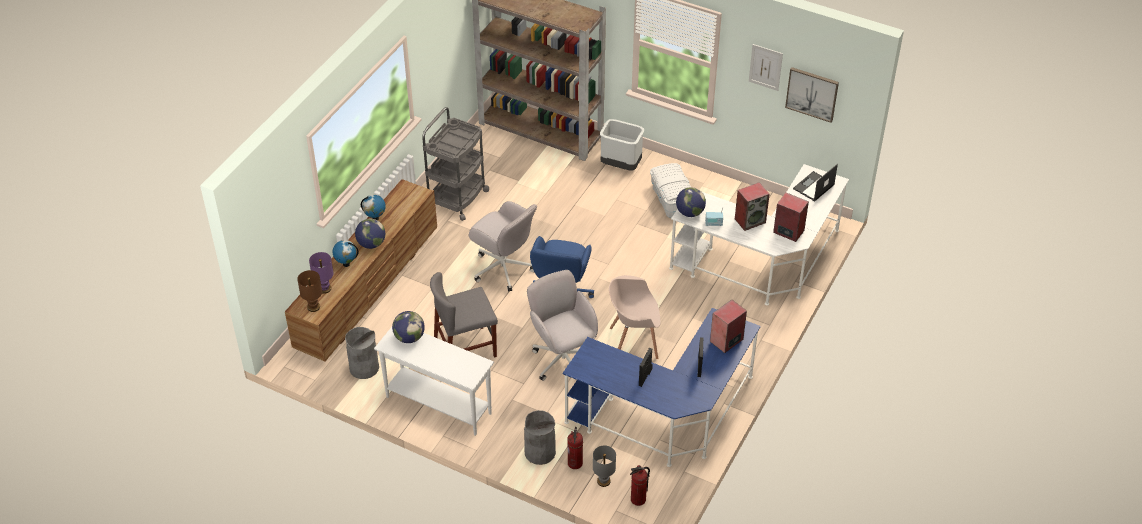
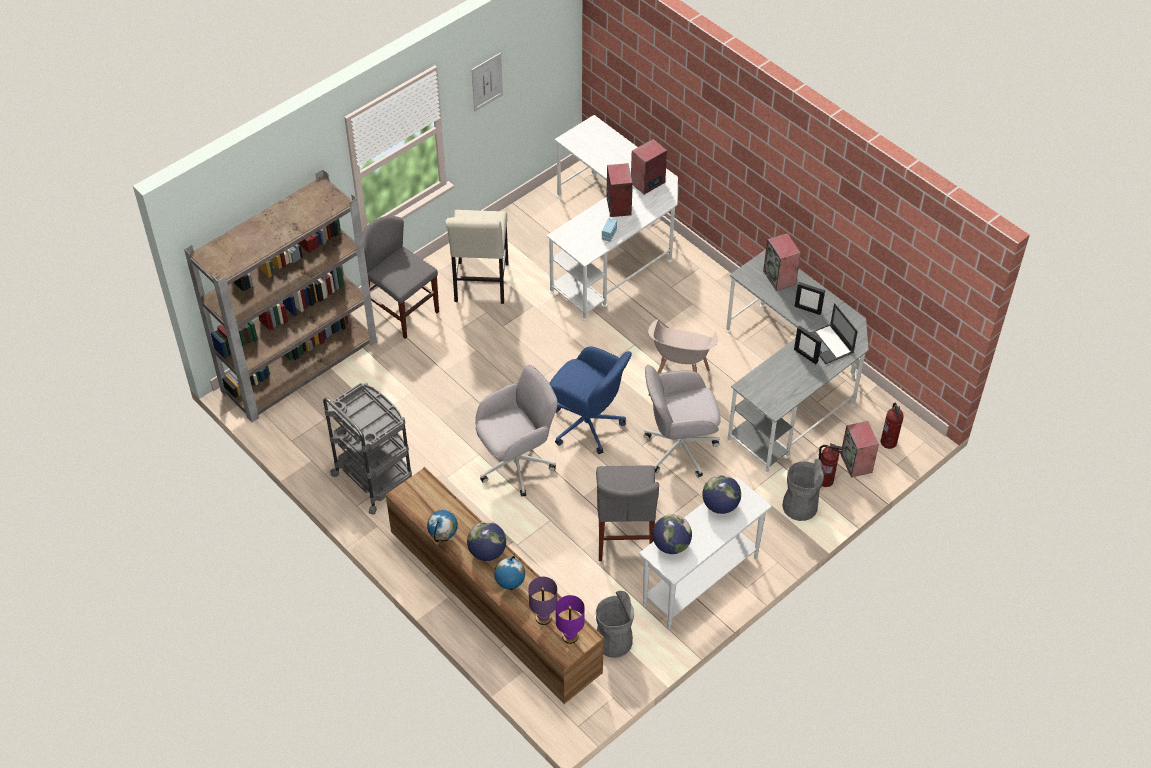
camera: 70 degrees left, 5 degrees up
(313, 307) = (570, 636): brown table lamp -> purple table lamp
(603, 481) = (857, 463): grey table lamp -> speaker
(621, 165) = (402, 311): grey trash can -> grey chair
(667, 416) = (789, 386): blue desk -> grey desk
(671, 199) = (480, 286): white storage box -> beige stool
(690, 212) = (584, 248): globe -> globe (720, 505)
(812, 94) = (532, 68): picture -> none
(813, 187) = (592, 143): laptop -> laptop (829, 345)

